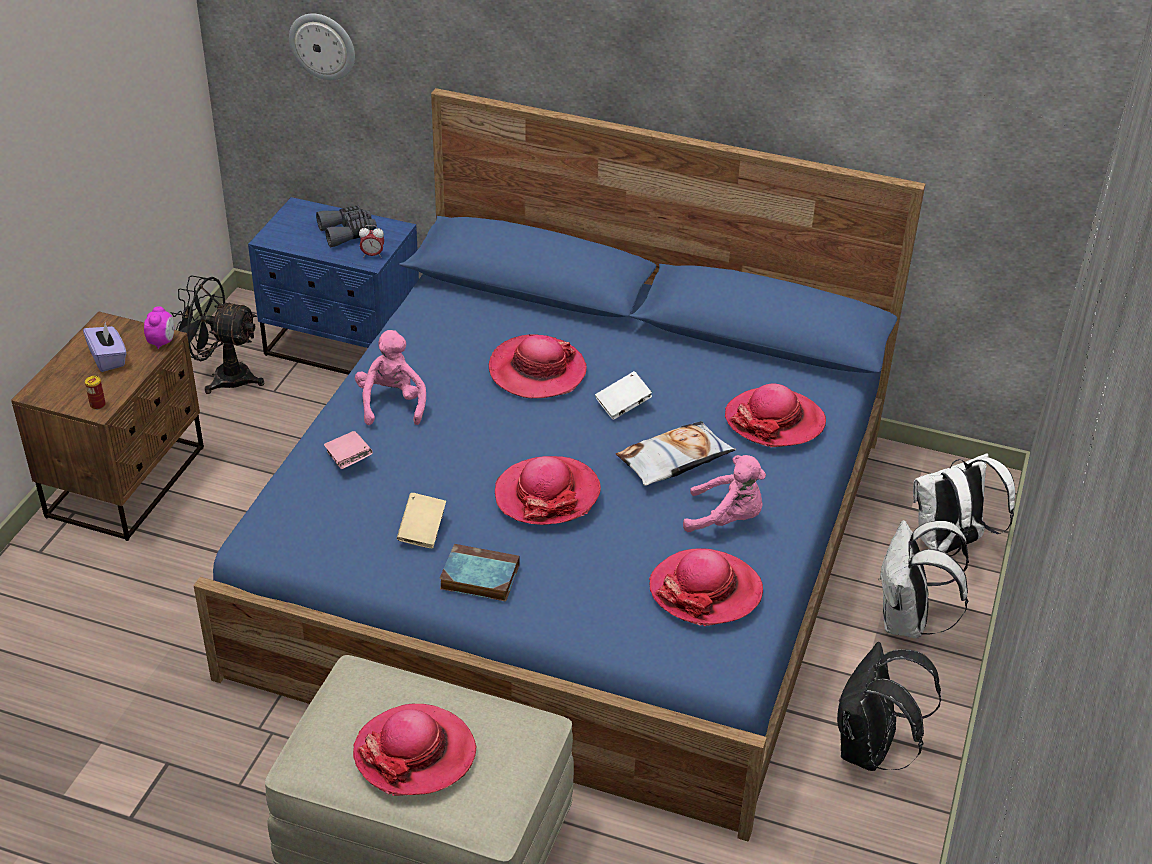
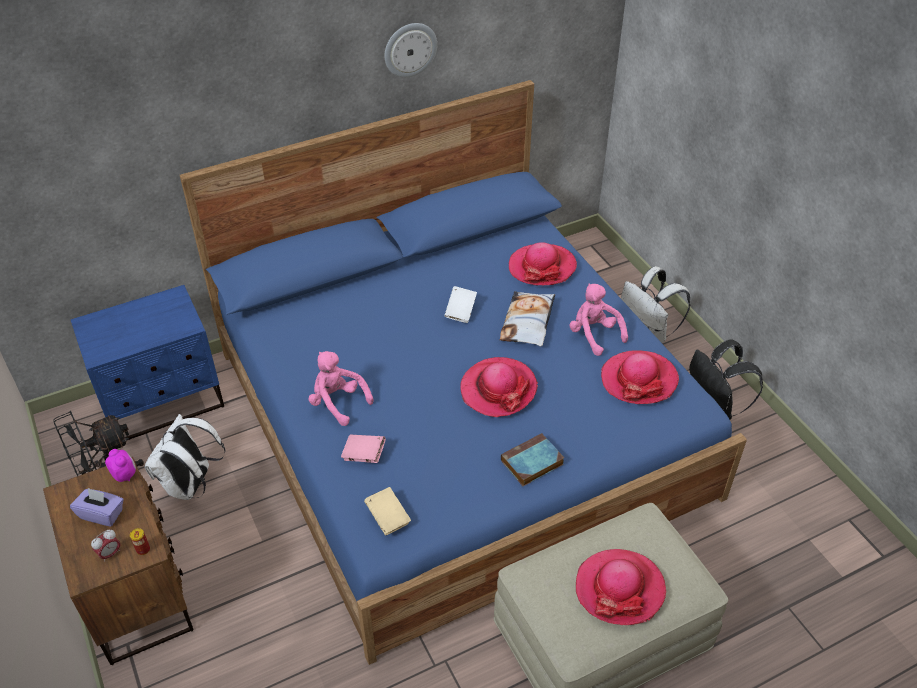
camera: 45 degrees left, 5 degrees up
(323, 46) = (67, 187): wall clock -> wall clock (410, 49)
(348, 232) = (147, 318): grey binoculars -> none
(372, 255) = (185, 321): alarm clock -> alarm clock (110, 554)
(422, 531) = (466, 462): beige book -> beige book (388, 517)
(537, 371) = (390, 324): hat -> none
(727, 519) = (594, 334): pink plush toy -> pink plush toy turned 90 degrees counterclockwise
(949, 544) = (614, 285): white backpack -> white backpack (191, 485)

